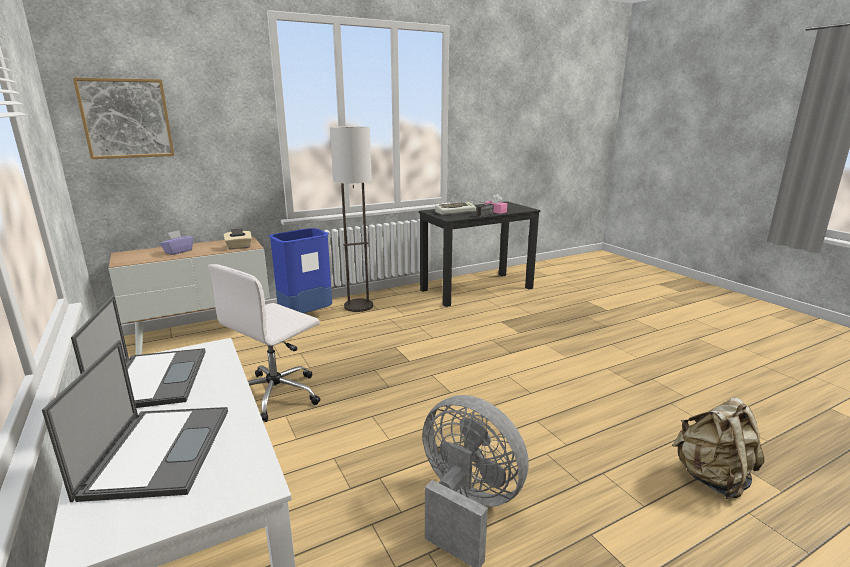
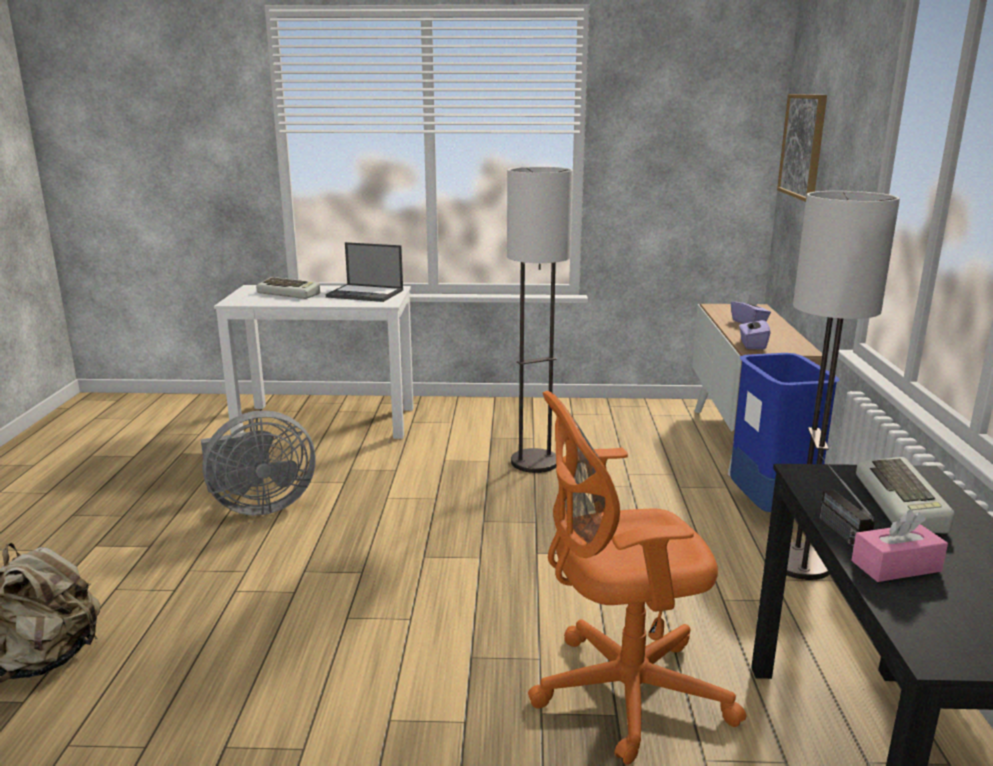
camera: 120 degrees right, 0 degrees up
(158, 450) = (290, 293): laptop -> keyboard
(239, 247) = (752, 345): beige tissue box -> purple tissue box
(277, 394) = (535, 462): white office chair -> floor lamp
(489, 323) = (621, 692): none -> orange office chair

